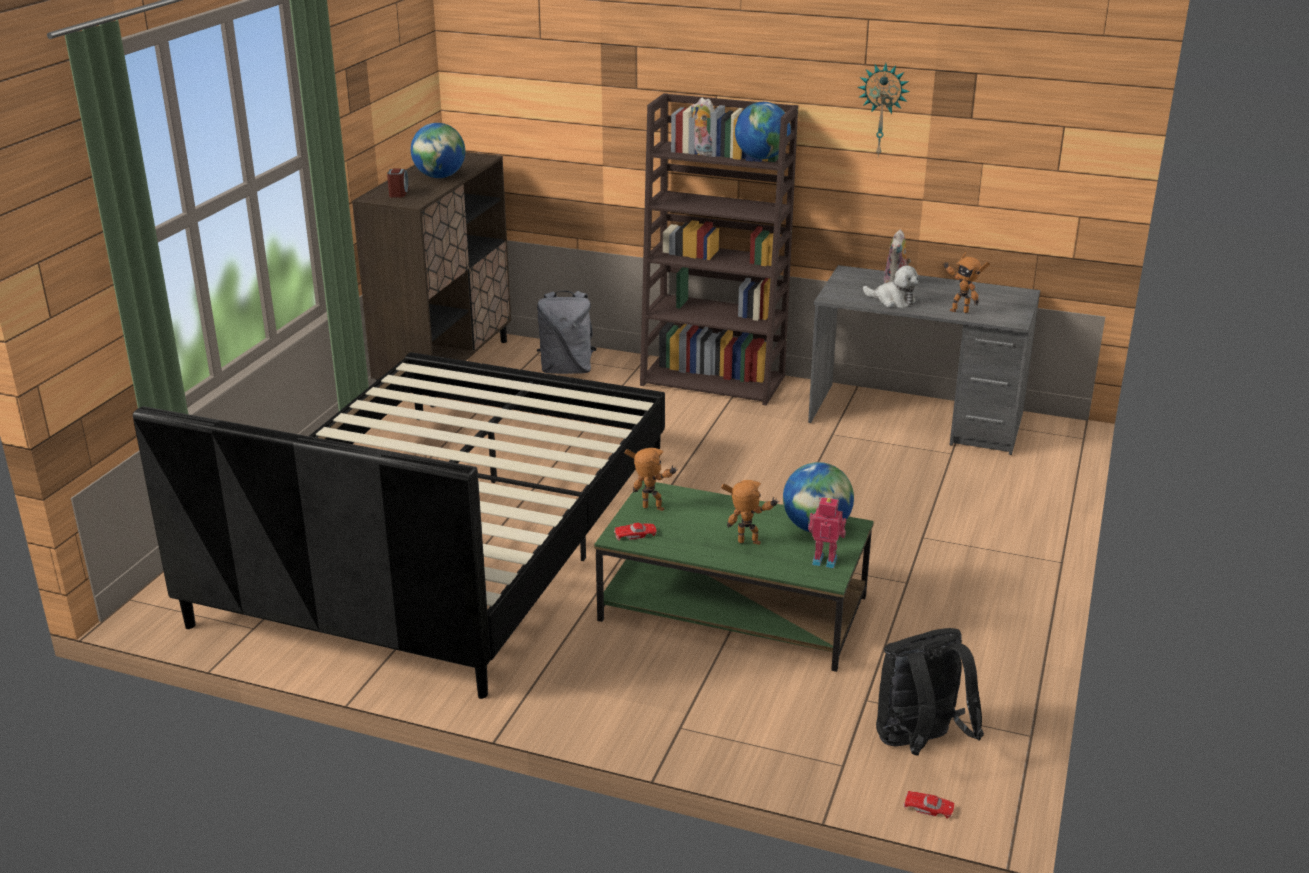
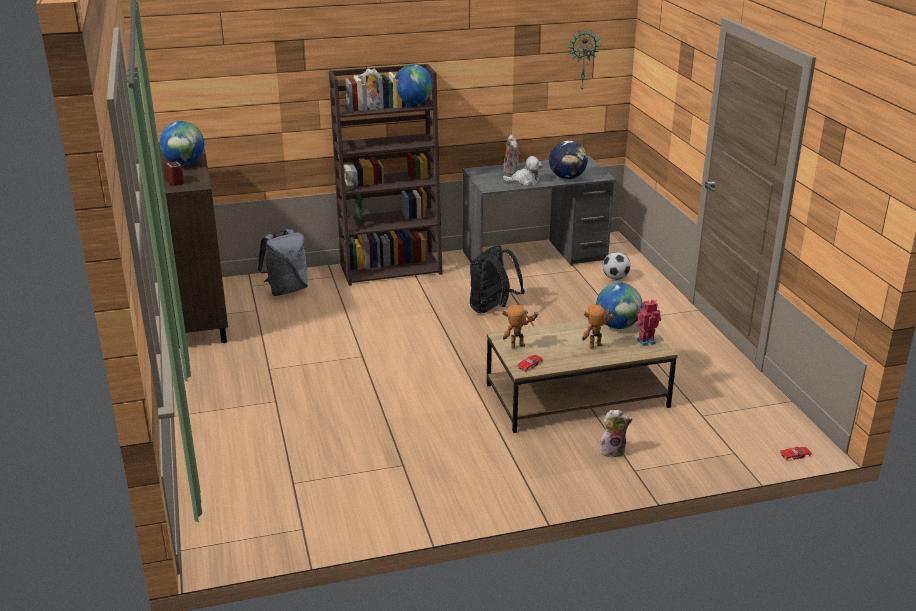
camera: 35 degrees left, 0 degrees up
(443, 535) = (349, 420): black bed -> none
(686, 692) = (612, 451): none -> plush toy
(731, 608) = (575, 396): green coffee table -> brown coffee table
(882, 109) = (483, 57): wall clock -> wall clock (582, 59)
(919, 744) = (752, 426): black backpack -> black backpack (492, 309)
(959, 311) = (567, 178): toy robot -> globe
(992, 480) = (615, 278): none -> football

